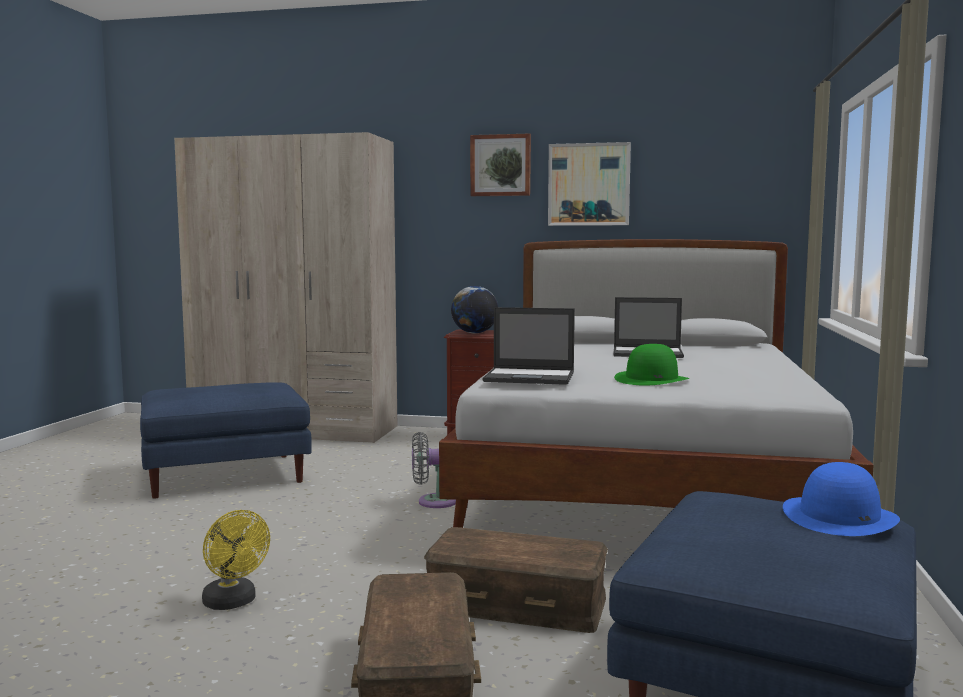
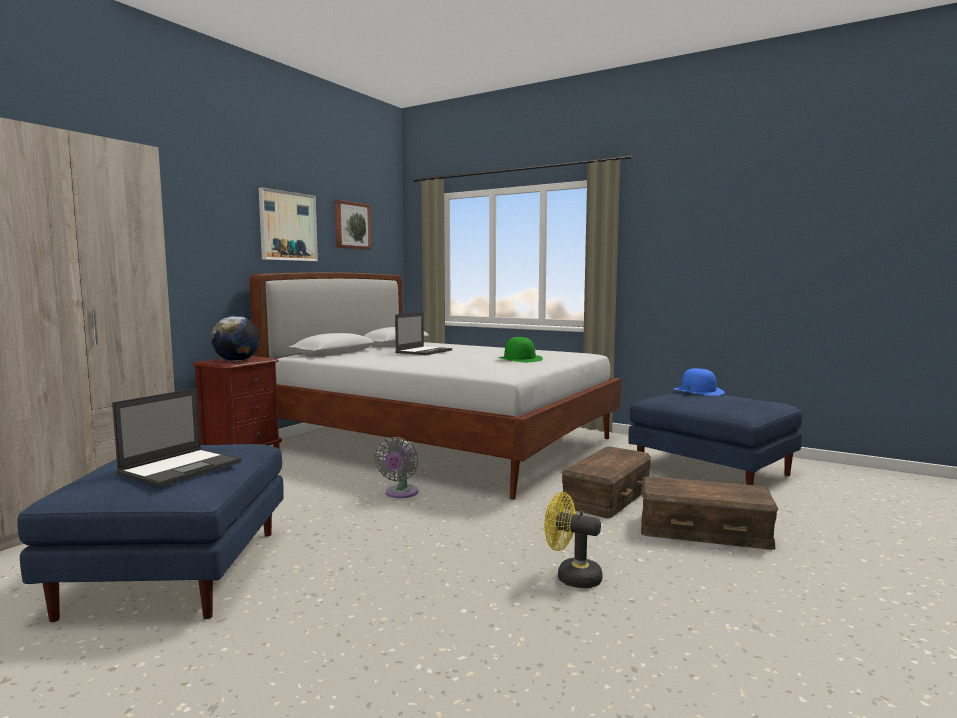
camera: 70 degrees left, 0 degrees up
(233, 603) = (571, 577): yellow fan -> yellow fan turned 135 degrees counterclockwise
(500, 165) = (220, 200): picture -> picture (352, 225)
(530, 377) = (502, 367): laptop -> laptop (182, 467)

